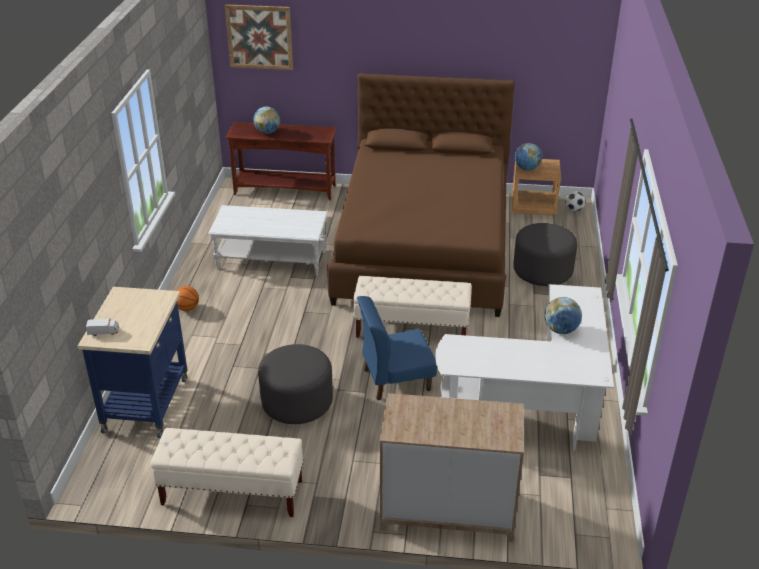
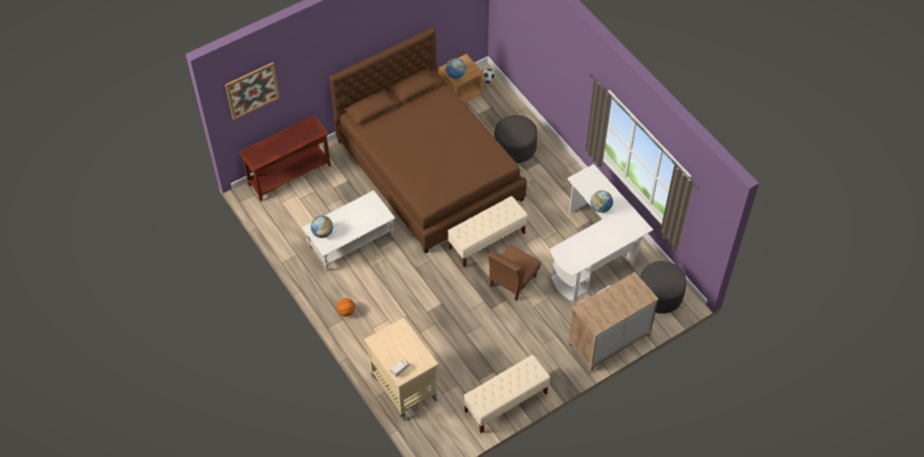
camera: 40 degrees left, 20 degrees up
(146, 404) = (403, 388): blue cart -> beige cart
(267, 132) = (275, 148): globe -> globe (322, 233)
(297, 402) = (479, 331): grey ottoman -> grey ottoman (660, 296)
(396, 379) = (512, 281): blue chair -> brown chair

